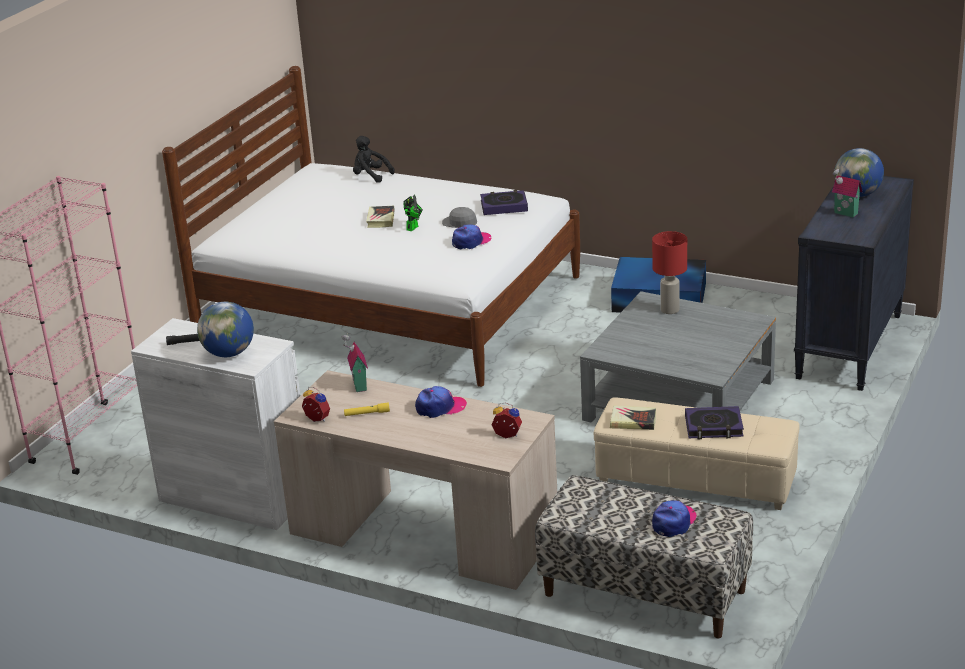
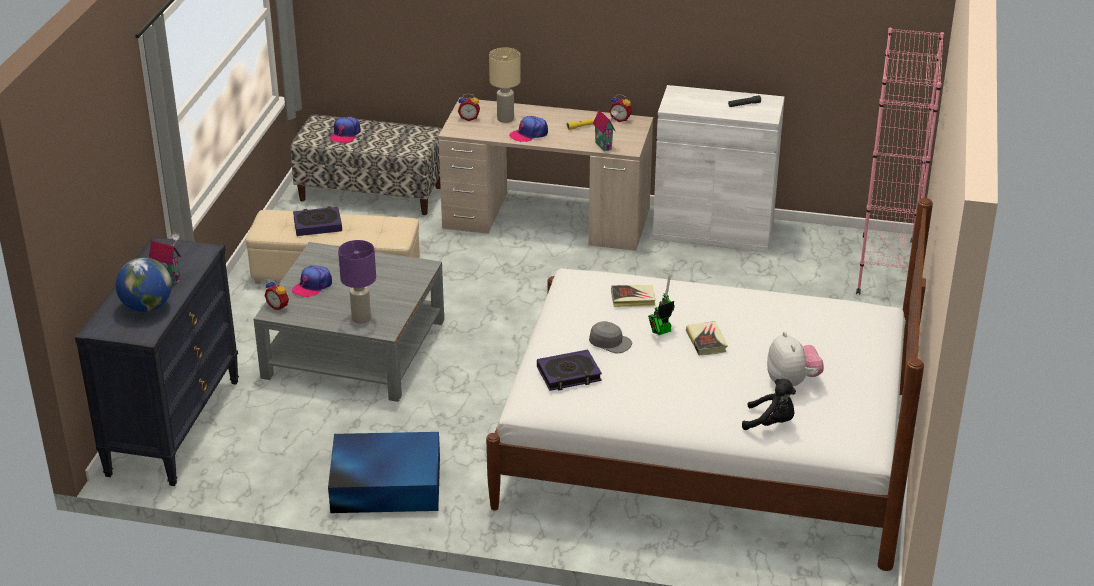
camera: 165 degrees right, 5 degrees up
(229, 353) = (701, 98): globe -> none
(335, 194) = (792, 382): none -> plush toy
(413, 227) = (660, 332): toy robot -> toy robot turned 45 degrees clockwise
(461, 431) = (505, 119): none -> beige table lamp
(471, 242) = (584, 316): cap -> cap (312, 286)
(633, 421) = (386, 224): book -> book (633, 299)
(669, 310) = (361, 318): red table lamp -> purple table lamp
(751, 325) = (279, 306): none -> alarm clock

